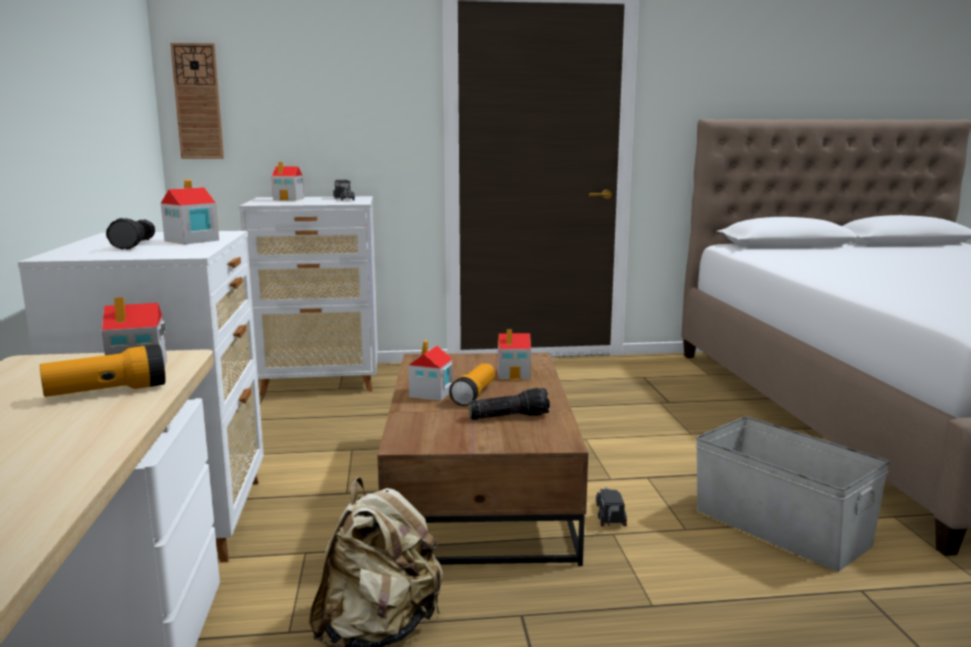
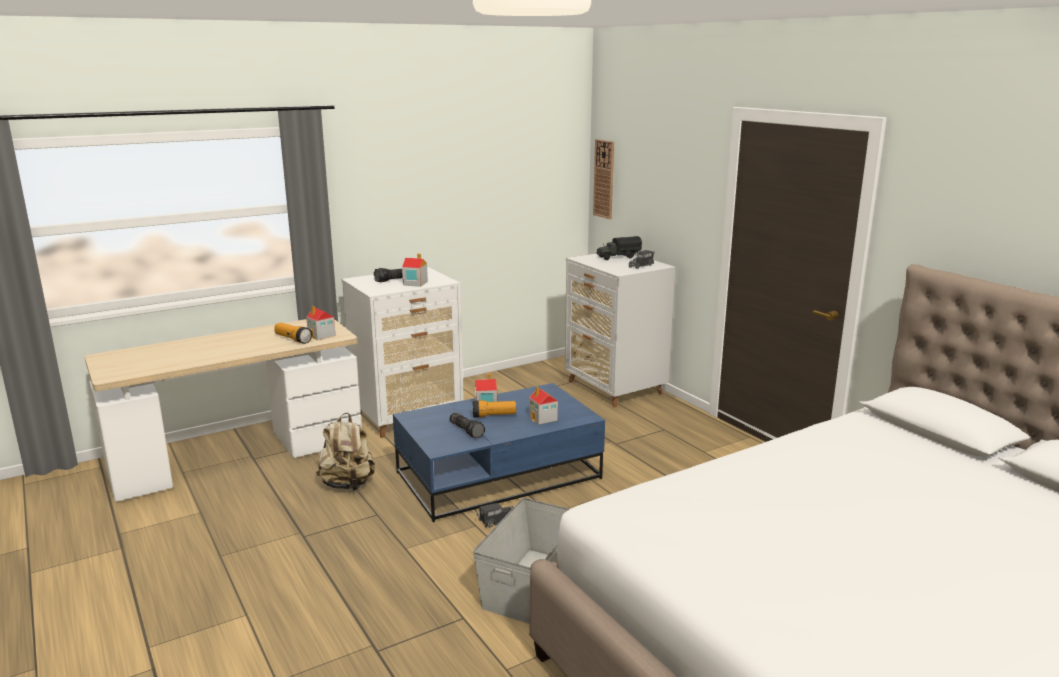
camera: 65 degrees right, 5 degrees up
(289, 199) = (618, 257): toy house -> toy truck
(480, 491) = (497, 476): brown coffee table -> blue coffee table

